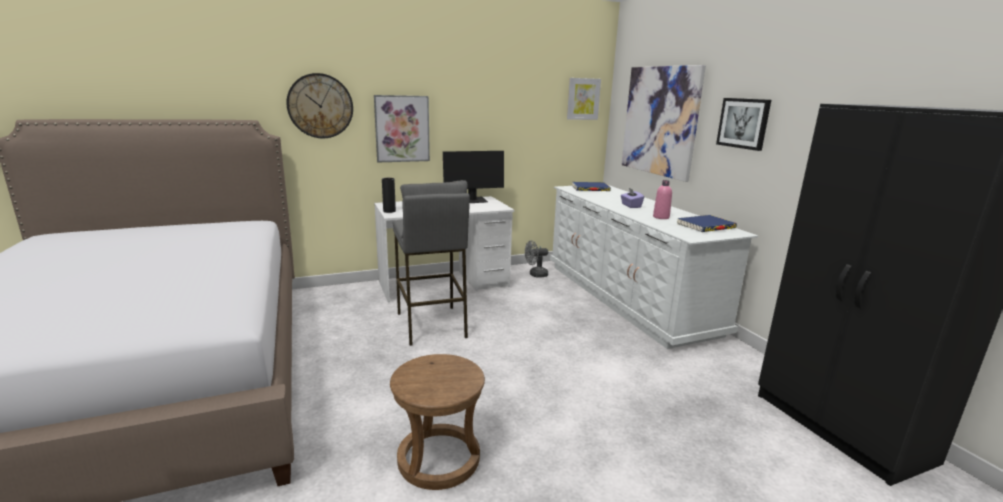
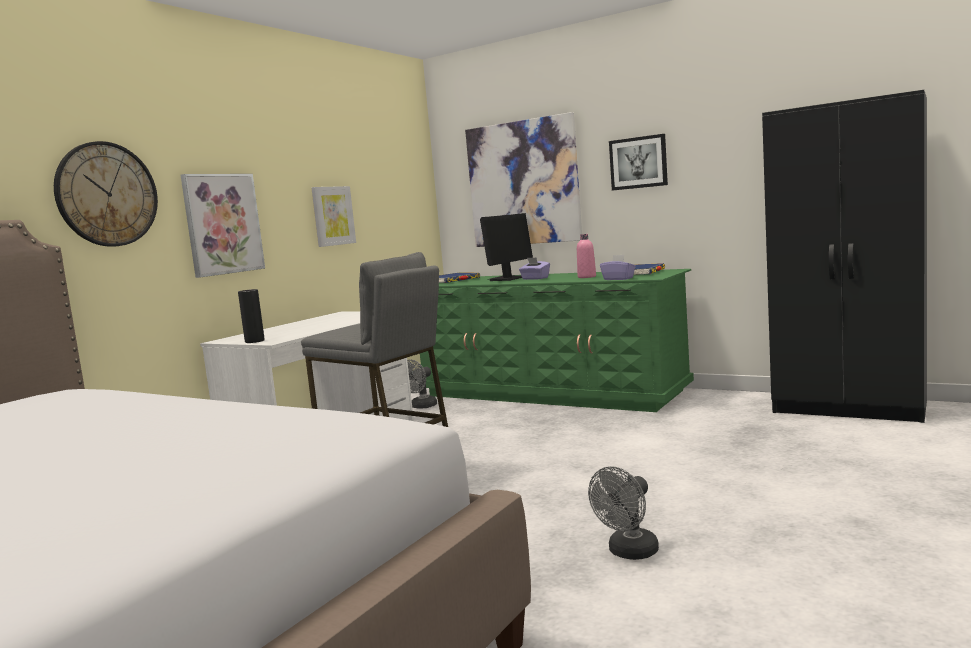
camera: 35 degrees left, 10 degrees down
(439, 459) = (629, 553): brown stool -> grey fan
(472, 201) = (332, 317): monitor -> monitor (508, 279)
(583, 99) = (410, 174): picture -> picture (333, 216)
(626, 297) = (550, 393): white dresser -> green dresser
(667, 229) = (618, 279): none -> purple tissue box

